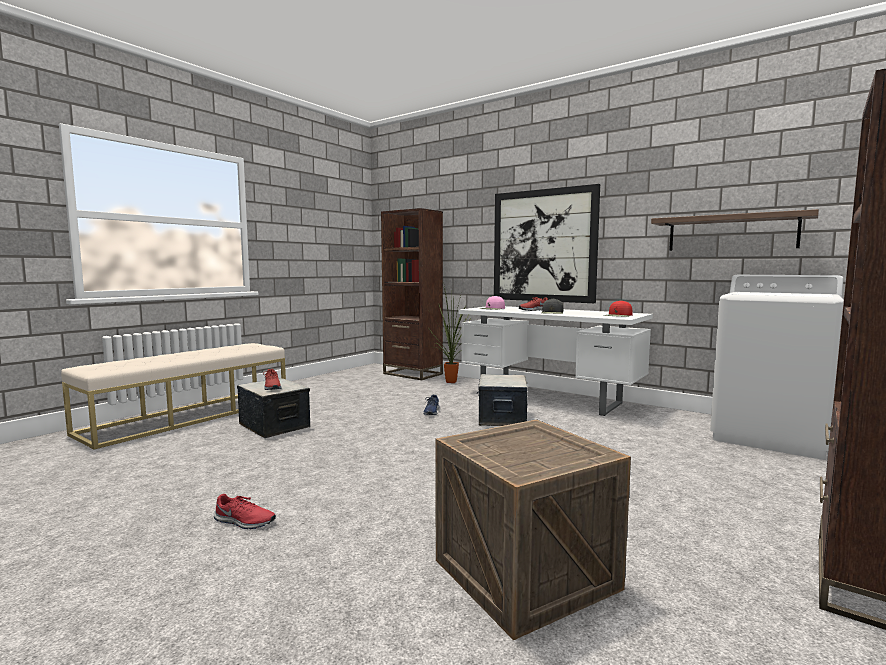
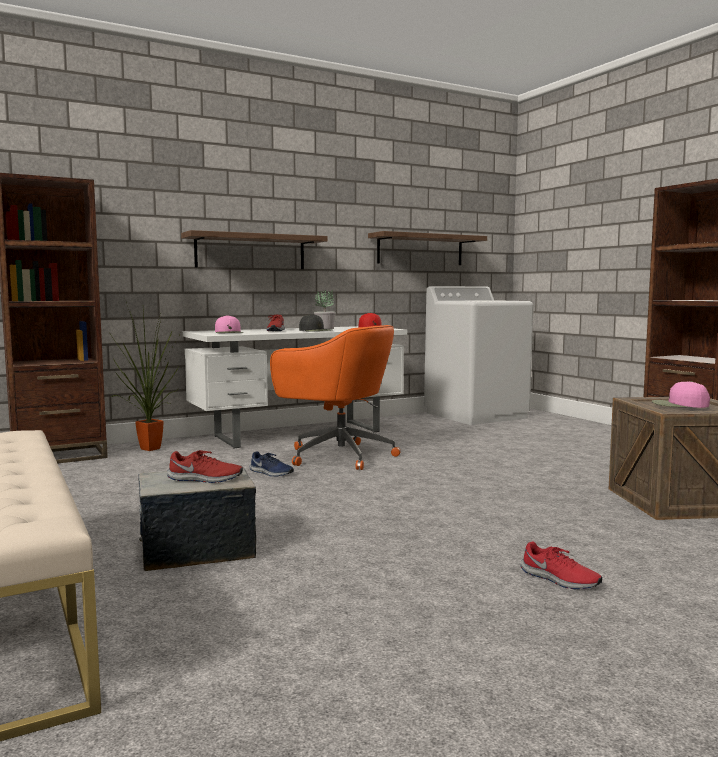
camera: 65 degrees left, 0 degrees up
(244, 522) = (559, 579): red shoe -> red shoe turned 90 degrees clockwise
(501, 418) = (337, 455): storage box -> orange office chair
(523, 445) = (679, 404): none -> pink cap
(543, 246) = (250, 252): picture -> shelf
(582, 312) = (325, 328): none -> potted plant

